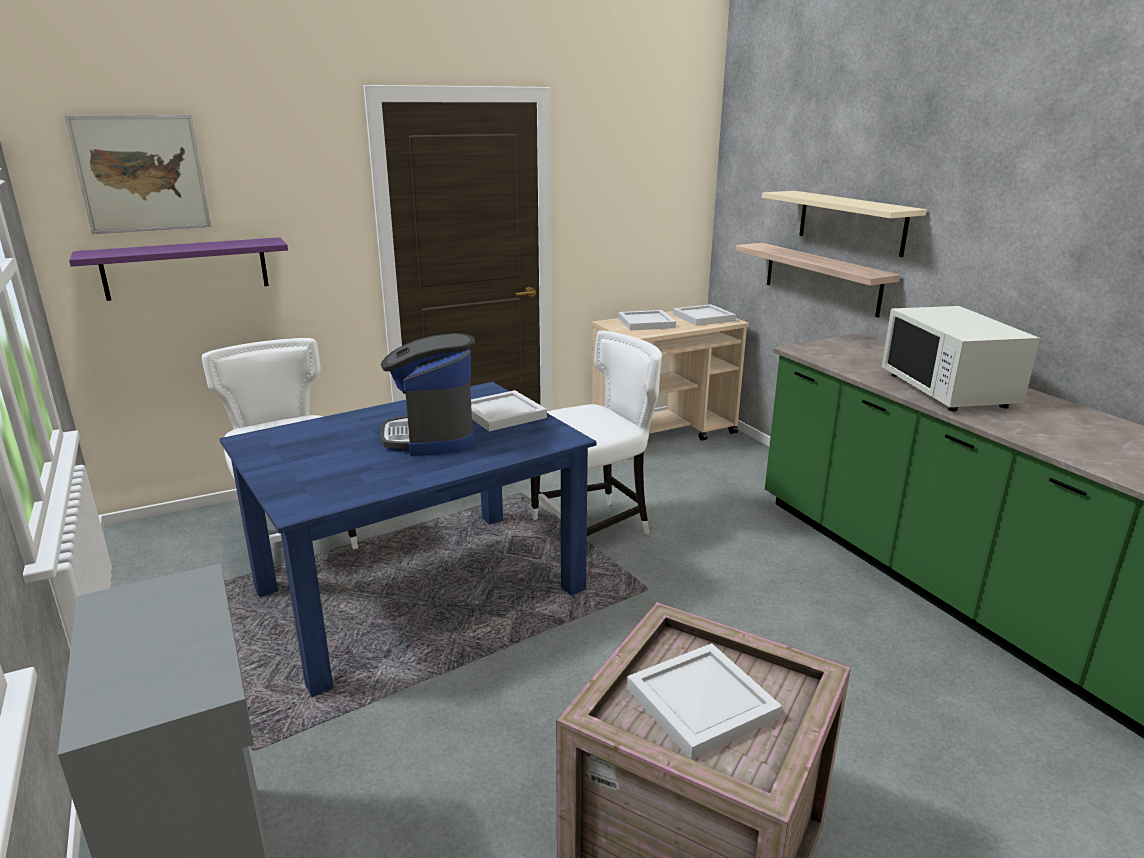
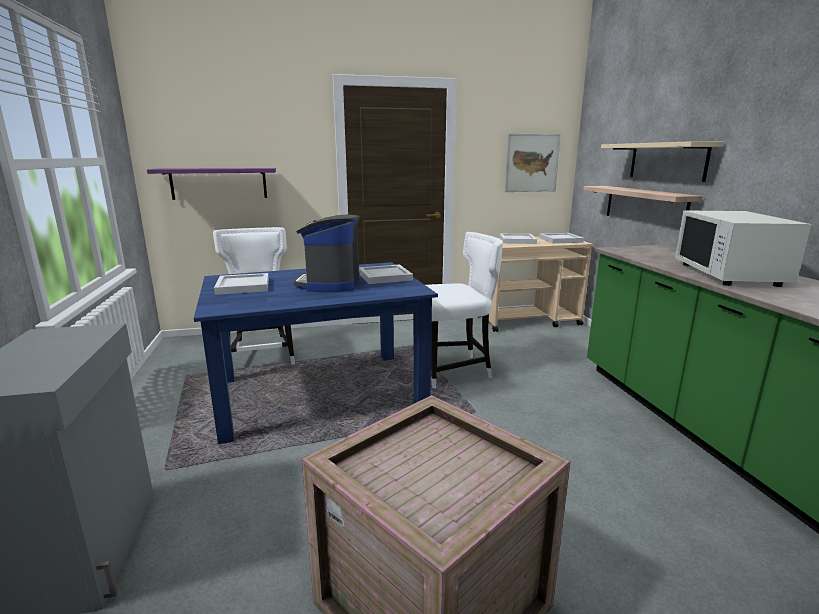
camera: 15 degrees right, 5 degrees down
(142, 174) = (197, 124): picture -> picture (532, 163)
(701, 704) = (426, 469): white tray -> white tray (242, 286)

